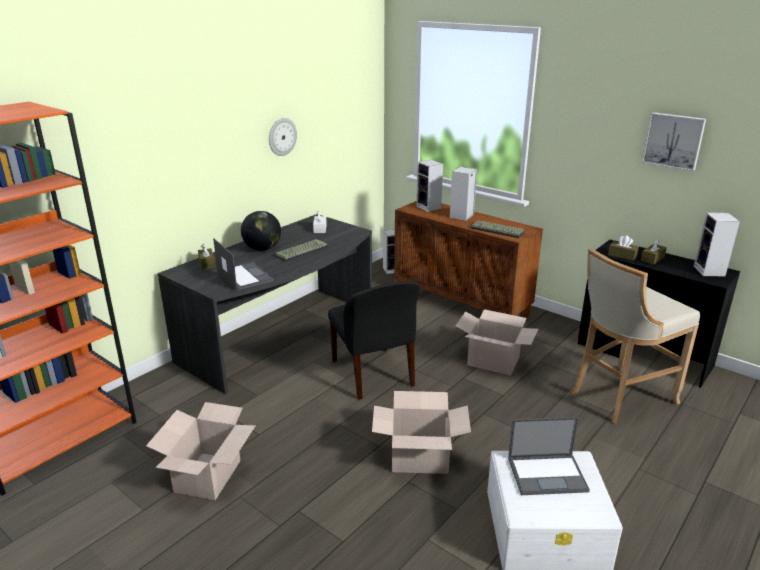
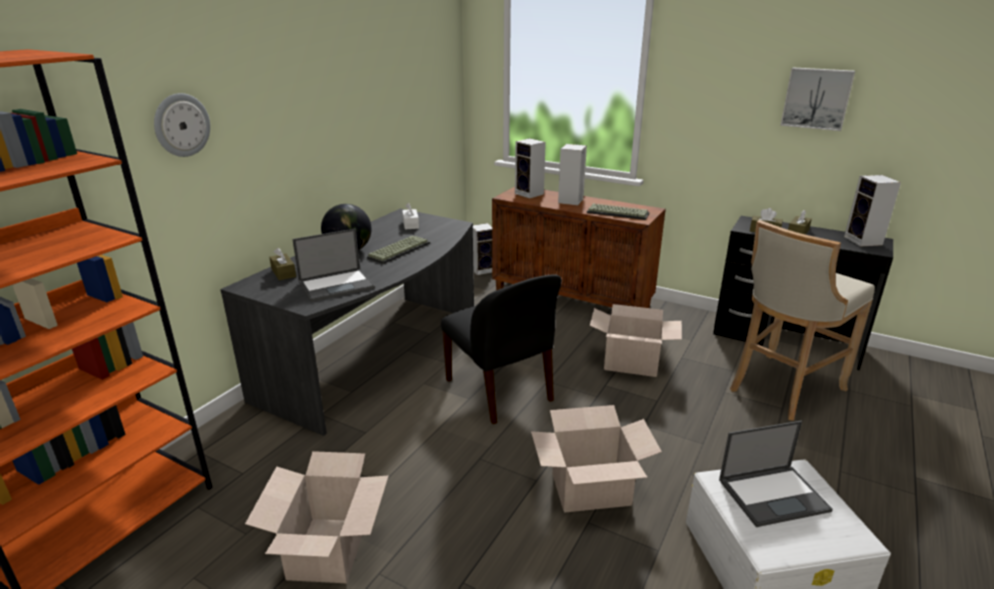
camera: 10 degrees left, 0 degrees up
(244, 276) = (337, 285): laptop -> laptop turned 105 degrees clockwise
(282, 136) = (359, 114): wall clock -> wall clock (181, 125)

